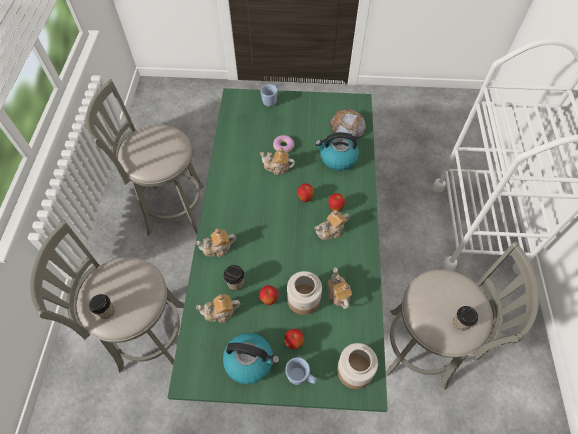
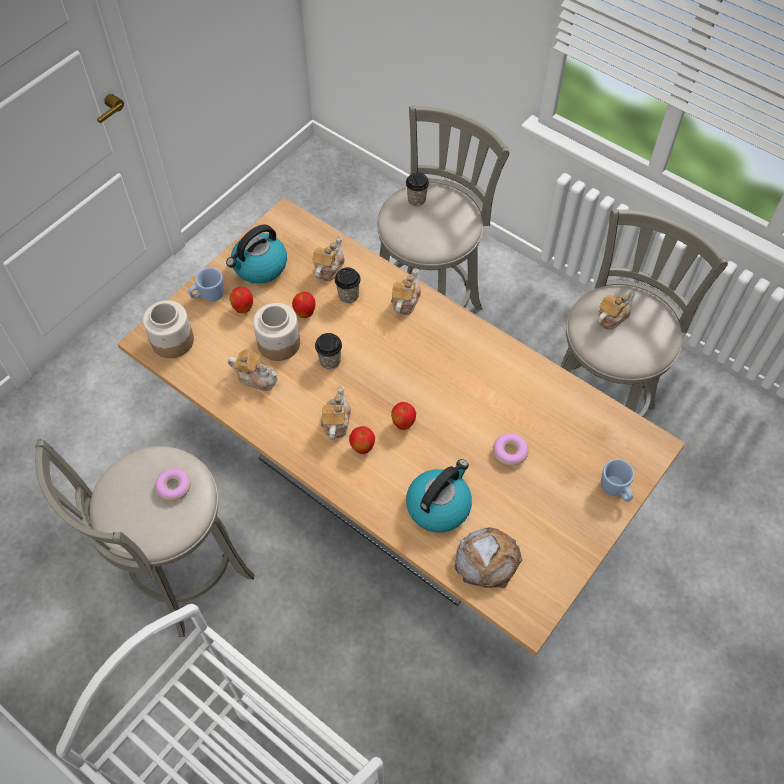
camera: 125 degrees right, 0 degrees up
(277, 167) = (478, 422): teapot -> teapot (611, 317)
(289, 278) = (391, 486): green dining table -> beige dining table
(433, 299) = (174, 487): none -> donut
(460, 323) = (126, 492): cup -> cup (330, 361)

